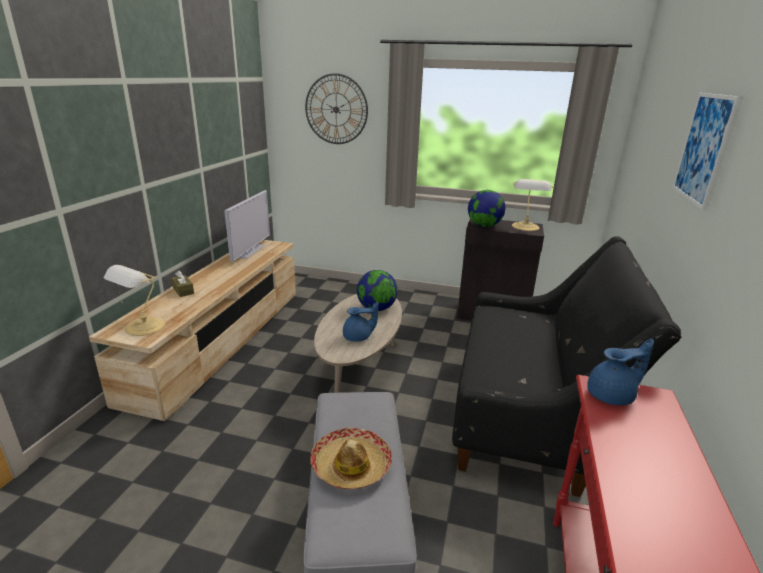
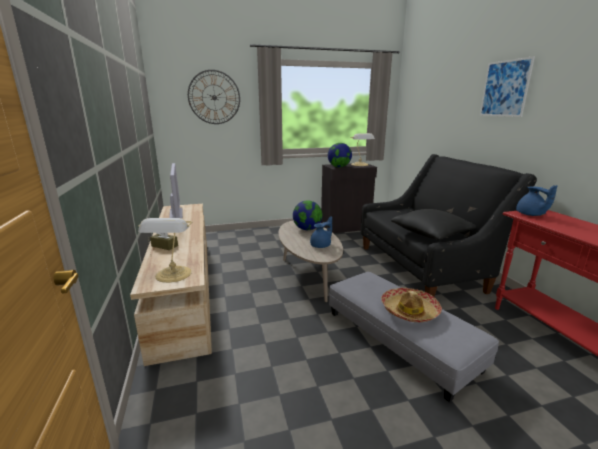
camera: 30 degrees left, 5 degrees down
(507, 368) = (430, 234): none -> black pillow
(612, 396) = (530, 215): blue teapot -> blue teapot turned 120 degrees clockwise

